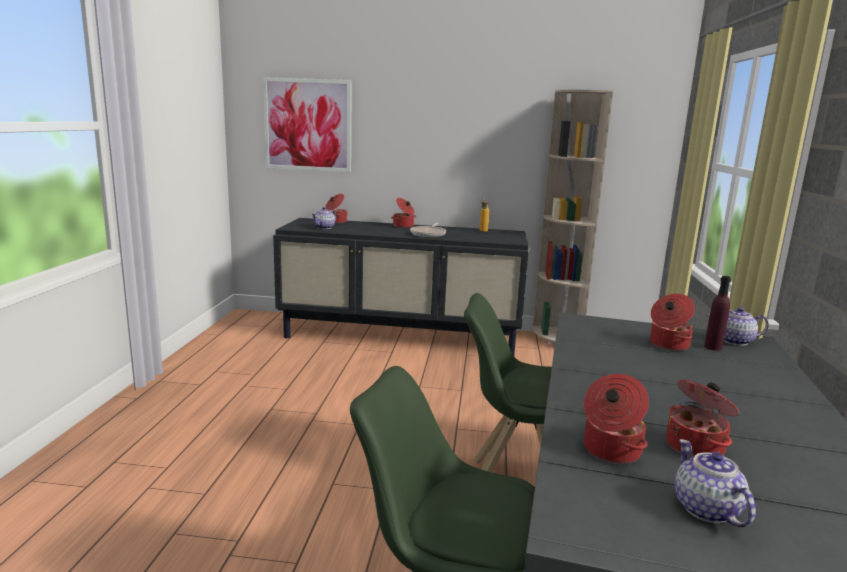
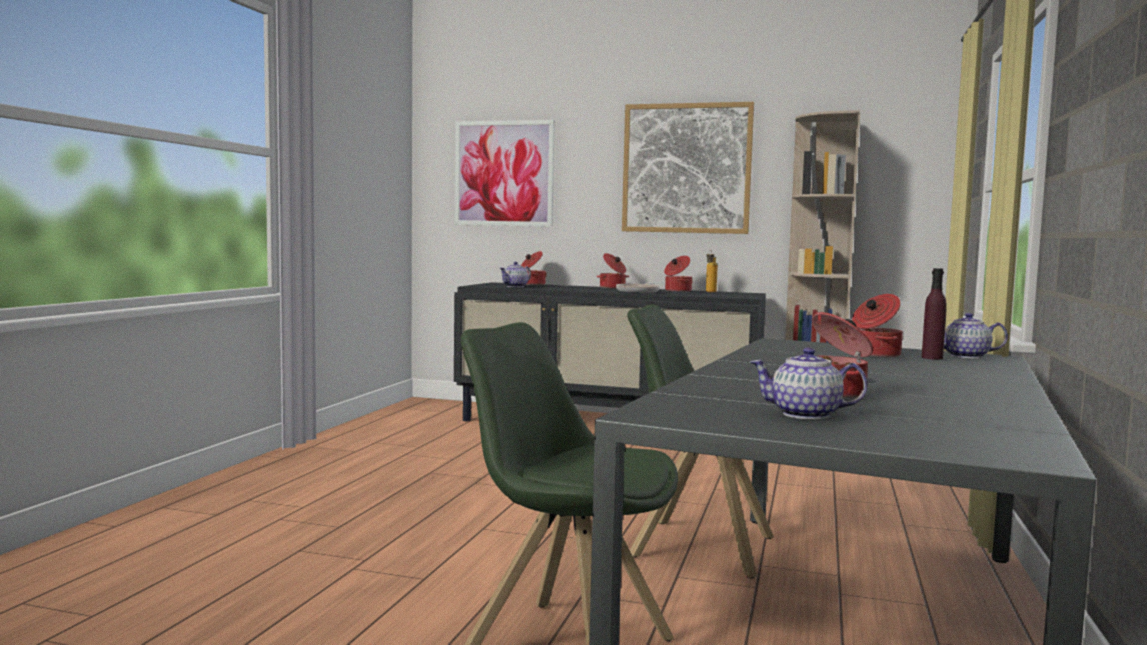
camera: 10 degrees right, 10 degrees down
(464, 127) = (686, 168): none -> picture
(610, 450) = (734, 391): cooking pot -> cooking pot (677, 291)
(706, 510) = (806, 414): teapot -> teapot turned 75 degrees counterclockwise

